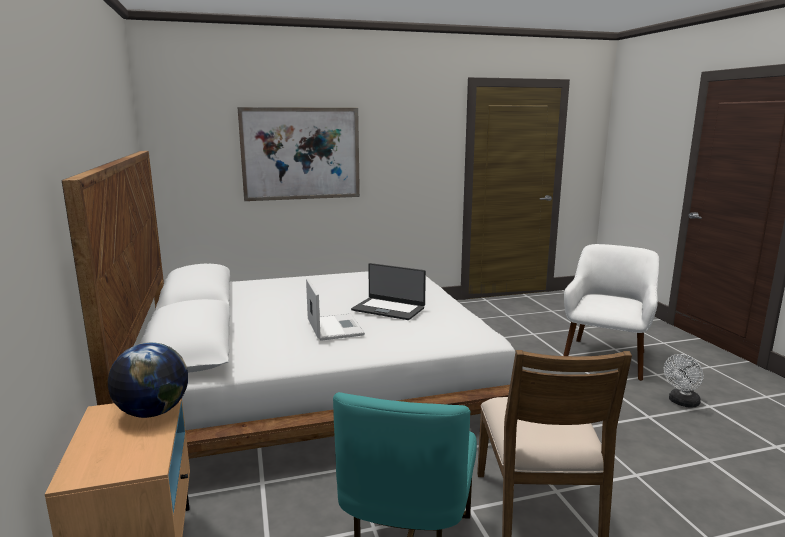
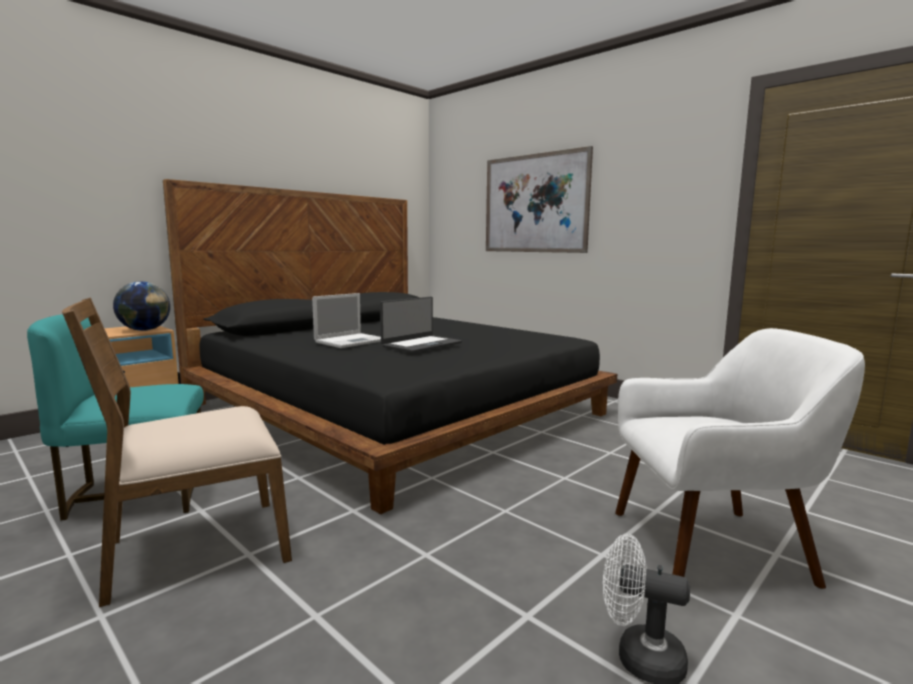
camera: 60 degrees right, 5 degrees down
(316, 381) = (395, 409): white bed -> black bed
(388, 309) = (421, 344): laptop -> laptop turned 135 degrees counterclockwise

